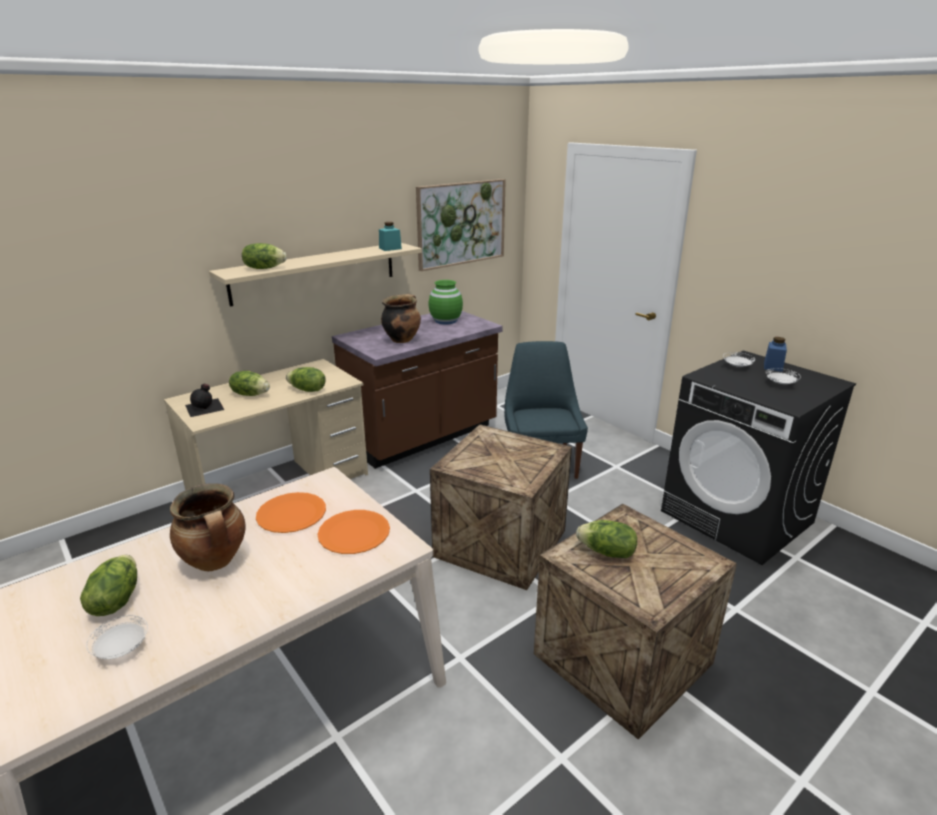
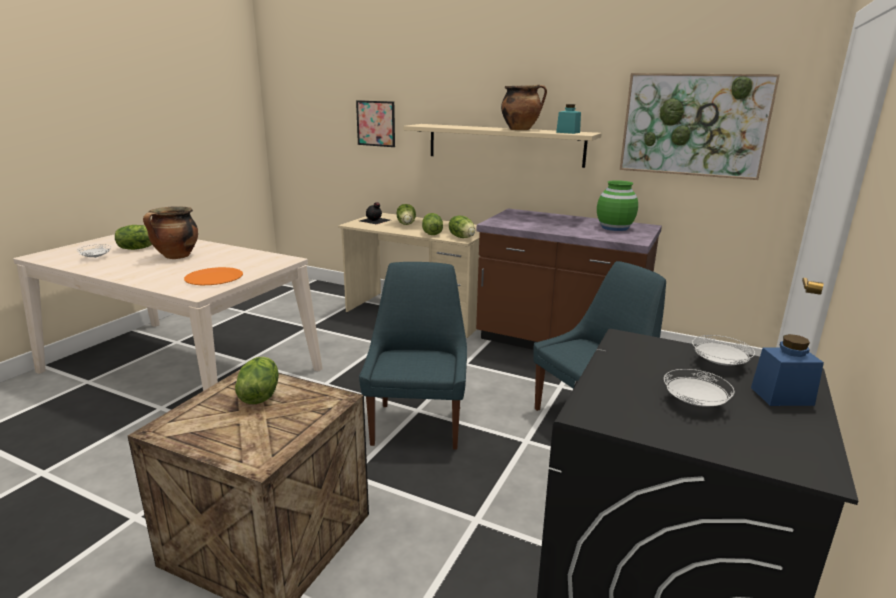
camera: 65 degrees right, 5 degrees down
(136, 284) = (376, 123): none -> picture
(264, 268) = (444, 126): lettuce -> lettuce (462, 237)
(292, 514) = (235, 261): orange plate -> none
(402, 339) = (536, 223): cooking pot -> cooking pot (521, 129)
(499, 542) = (418, 423): crate -> blue chair

